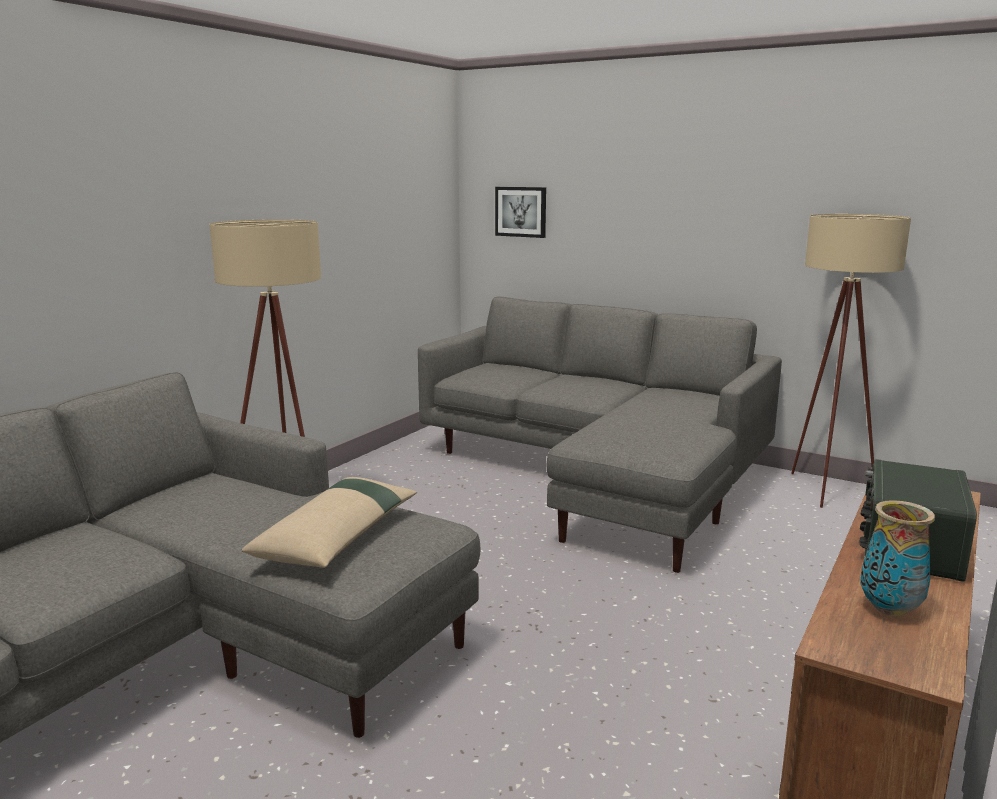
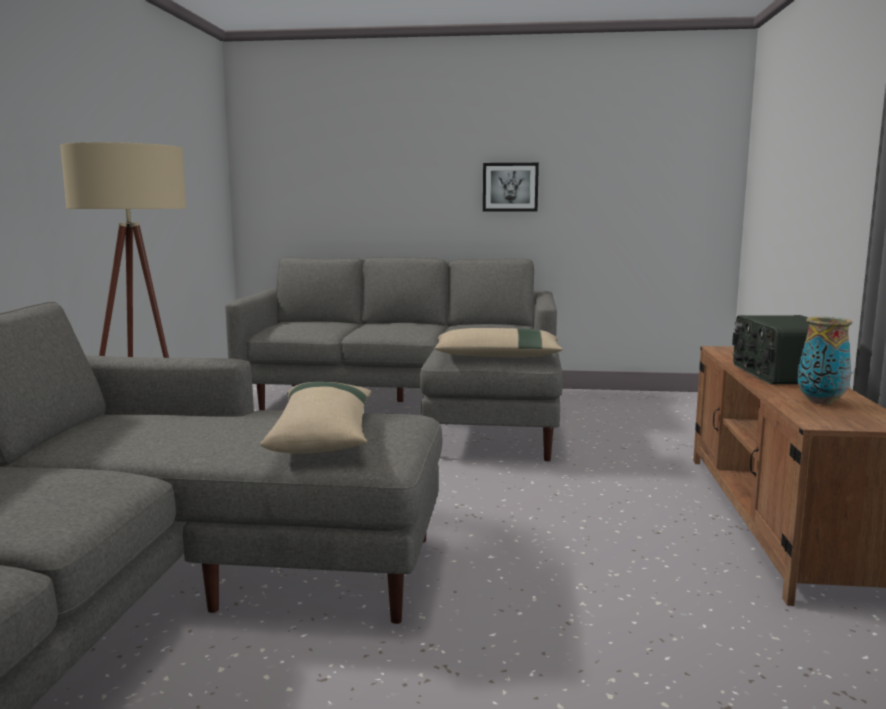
camera: 25 degrees left, 5 degrees down
(521, 211) = (298, 177): picture -> picture (510, 187)
(634, 448) = (498, 356): none -> beige pillow
(826, 493) = (604, 398): beige floor lamp -> none

